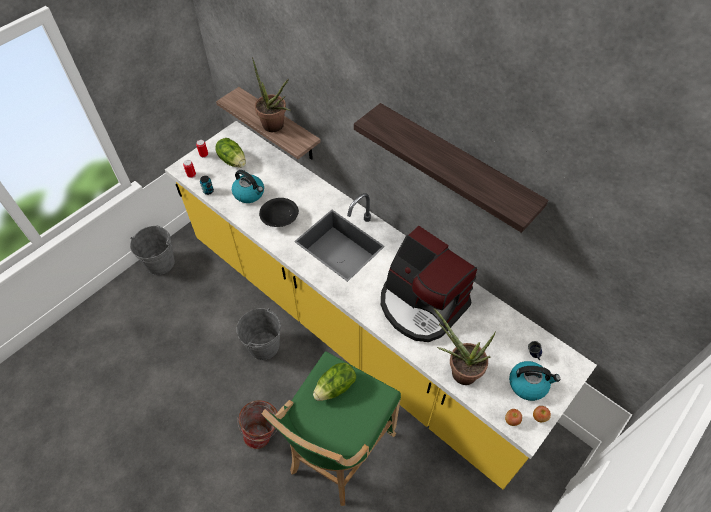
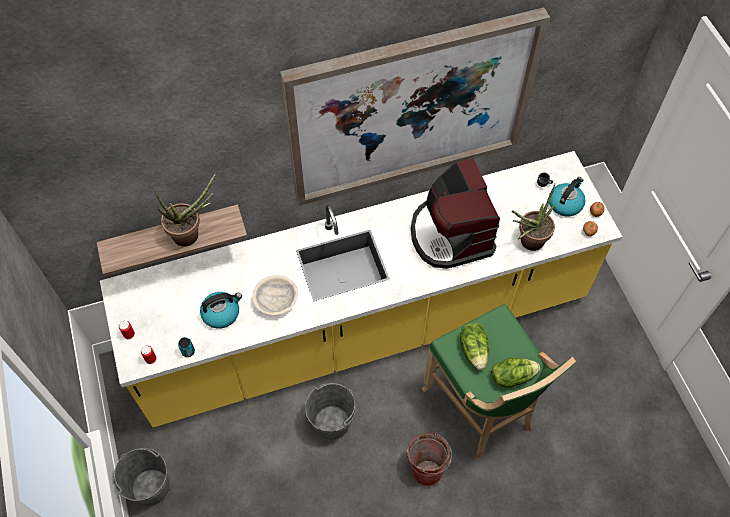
camera: 60 degrees left, 5 degrees up
(233, 160) = (161, 309): lettuce -> lettuce (511, 376)
(280, 219) = (276, 301): black bowl -> beige bowl
(421, 304) = (450, 234): coffee machine -> coffee machine turned 90 degrees clockwise
(455, 165) = (410, 108): shelf -> picture

